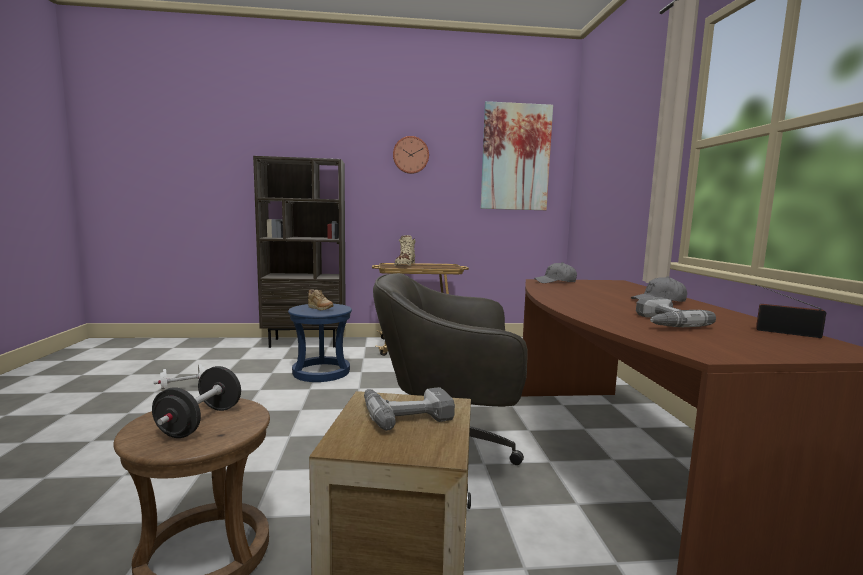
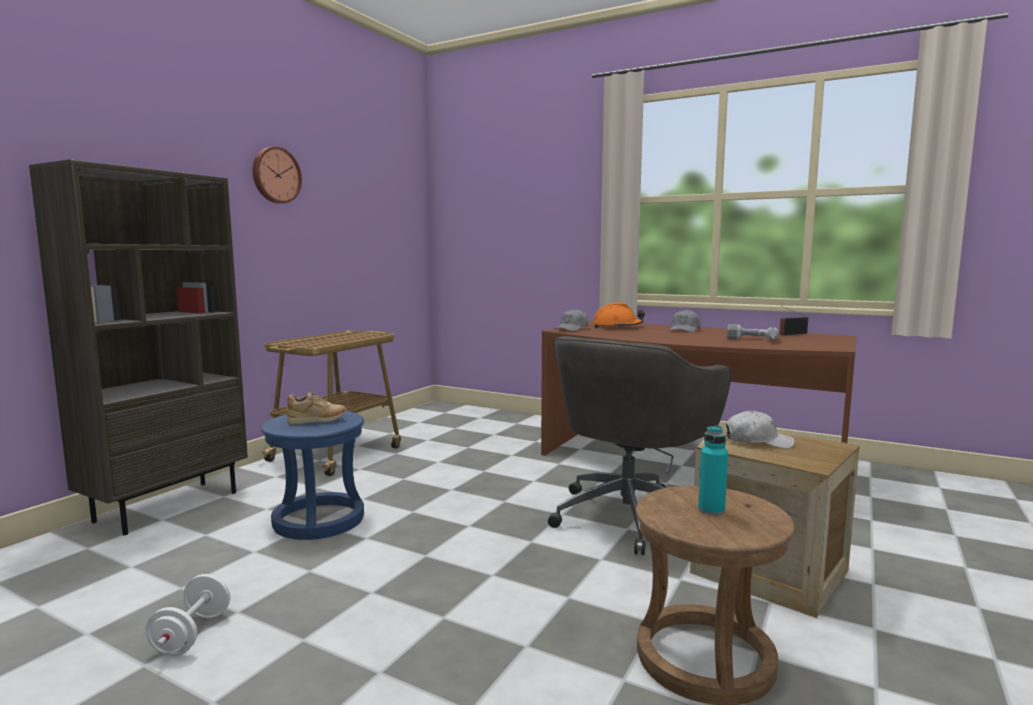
camera: 55 degrees left, 0 degrees up
(200, 422) = (711, 510): black dumbbell -> turquoise bottle
(405, 265) = (315, 340): beige boot -> none
(405, 412) = (758, 441): power drill -> white cap
(515, 157) = (384, 188): picture -> none
(607, 288) = (617, 327): none -> orange hard hat

